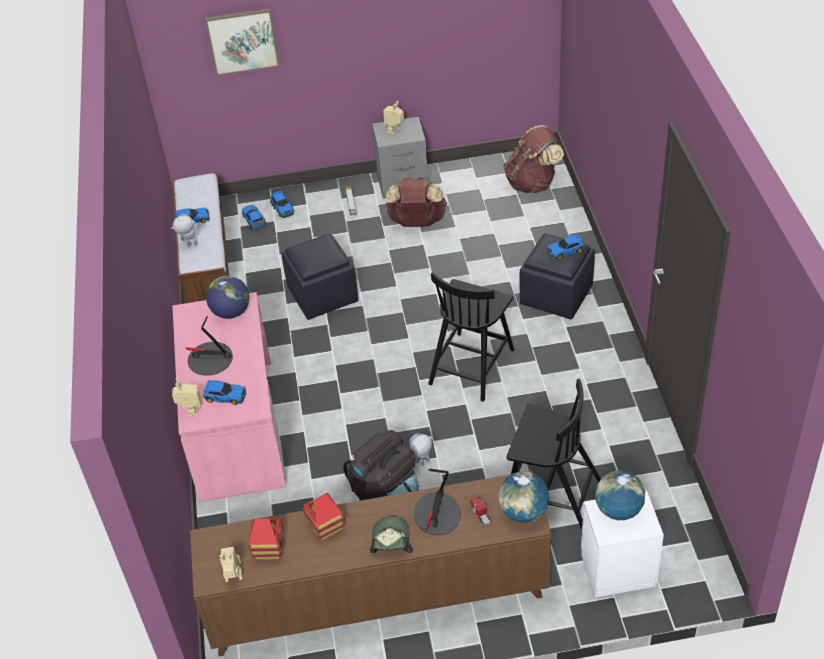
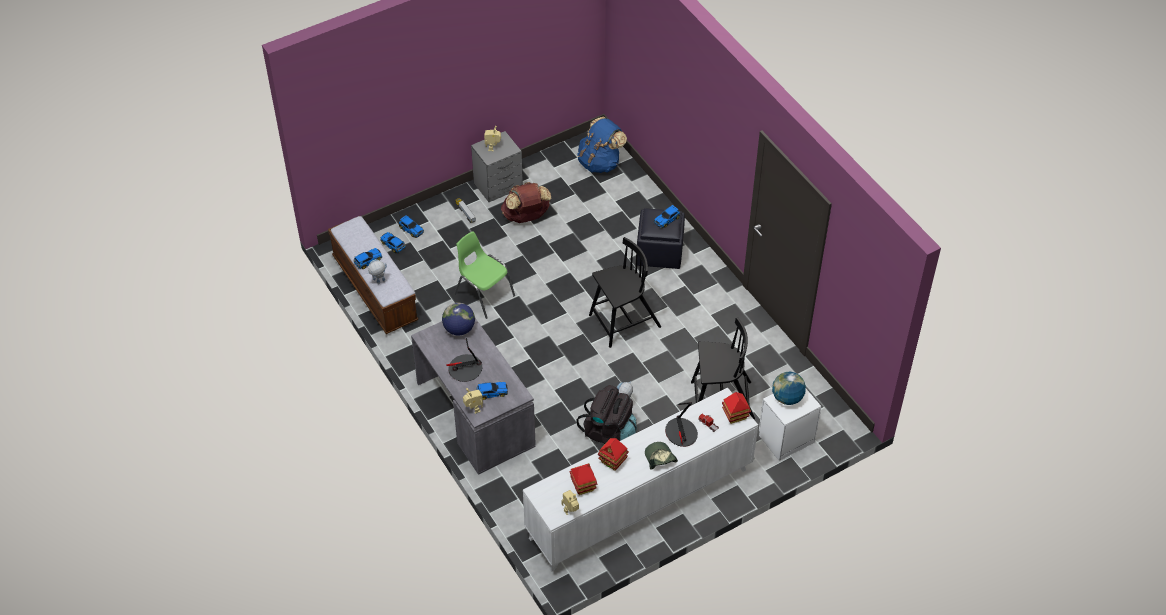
camera: 25 degrees left, 5 degrees up
(235, 428) = (474, 414): pink desk -> grey desk
(242, 41) = (377, 108): picture -> none
(323, 294) = (483, 294): black ottoman -> green chair
(378, 600) = (640, 504): brown cabinet -> white cabinet
(472, 365) = (623, 322): black chair -> black chair turned 120 degrees counterclockwise
(523, 512) = (735, 415): globe -> toy house
(532, 183) = (600, 162): brown backpack -> blue backpack

